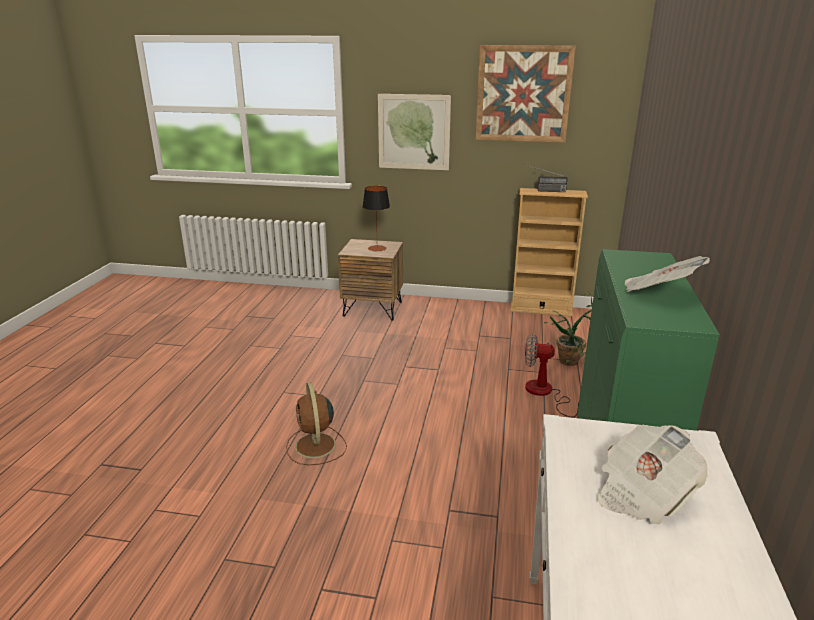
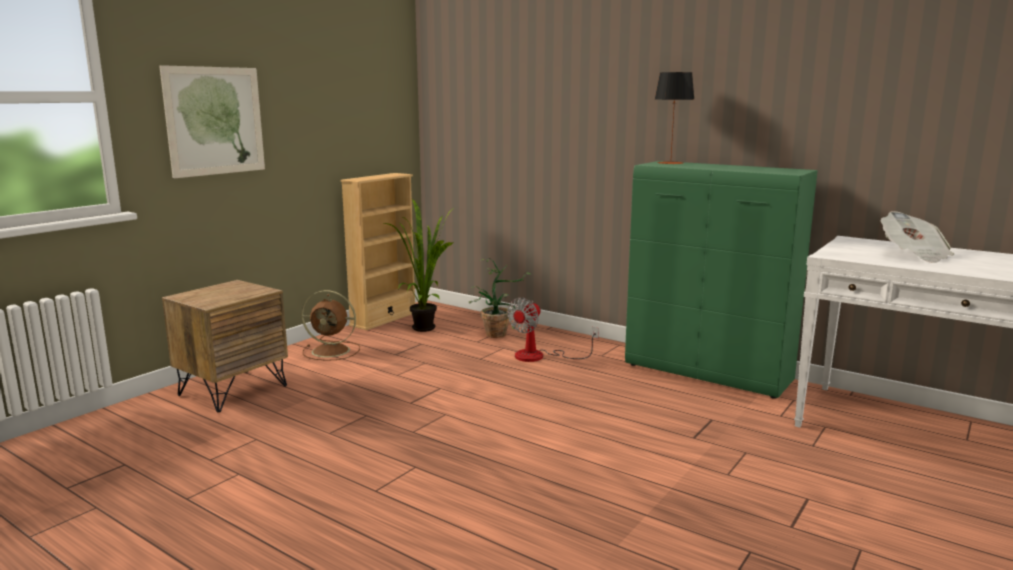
camera: 65 degrees left, 10 degrees down
(315, 446) = (533, 488): brown fan -> brown fan (332, 351)
(377, 248) = (233, 291): table lamp -> table lamp (670, 163)
(523, 94) = (328, 67): picture -> none
(544, 191) = (370, 177): radio -> none
(546, 329) = (425, 326): none -> potted plant
(659, 292) = (740, 168): newspaper -> none

